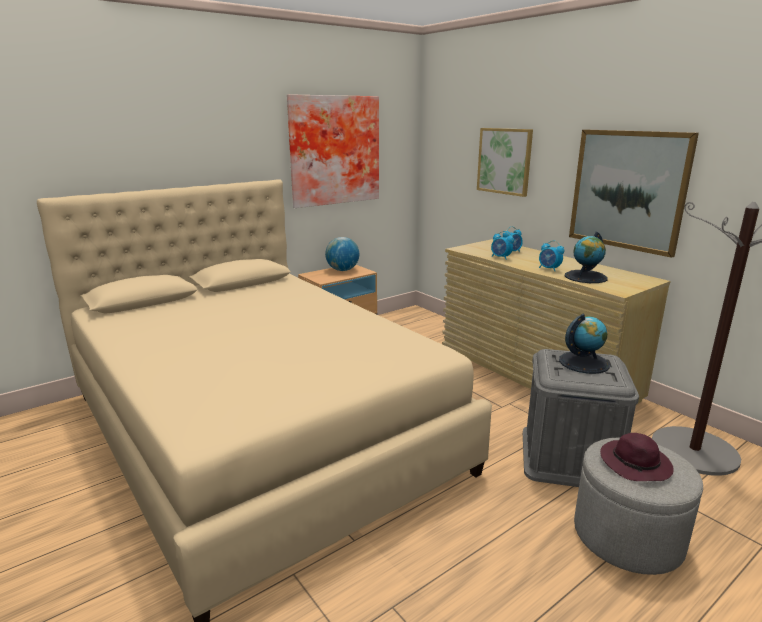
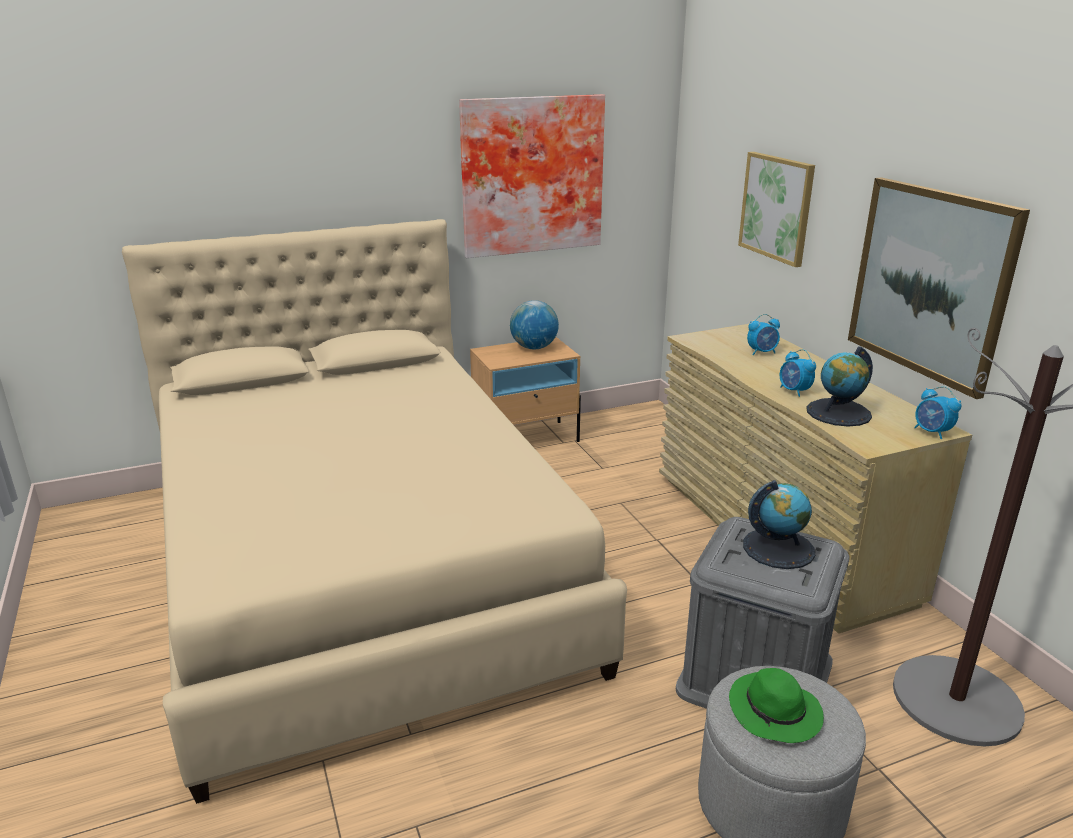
camera: 15 degrees right, 5 degrees up
(500, 257) = (737, 361): alarm clock -> alarm clock (932, 432)
(636, 465) = (775, 713): purple hat -> green hat

